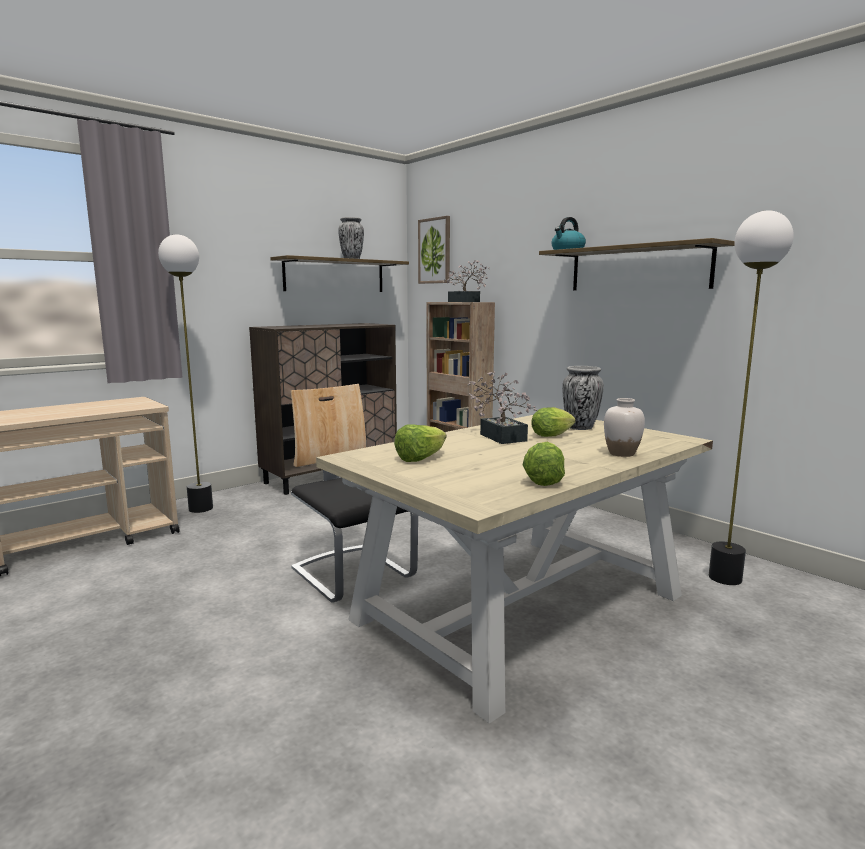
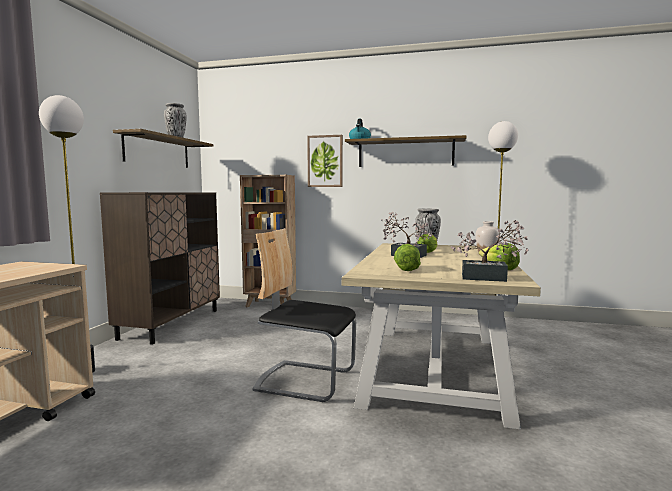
camera: 35 degrees left, 5 degrees down
(435, 251) = (231, 137): picture -> picture (325, 161)
(466, 302) = (276, 174): potted plant -> potted plant (489, 278)

